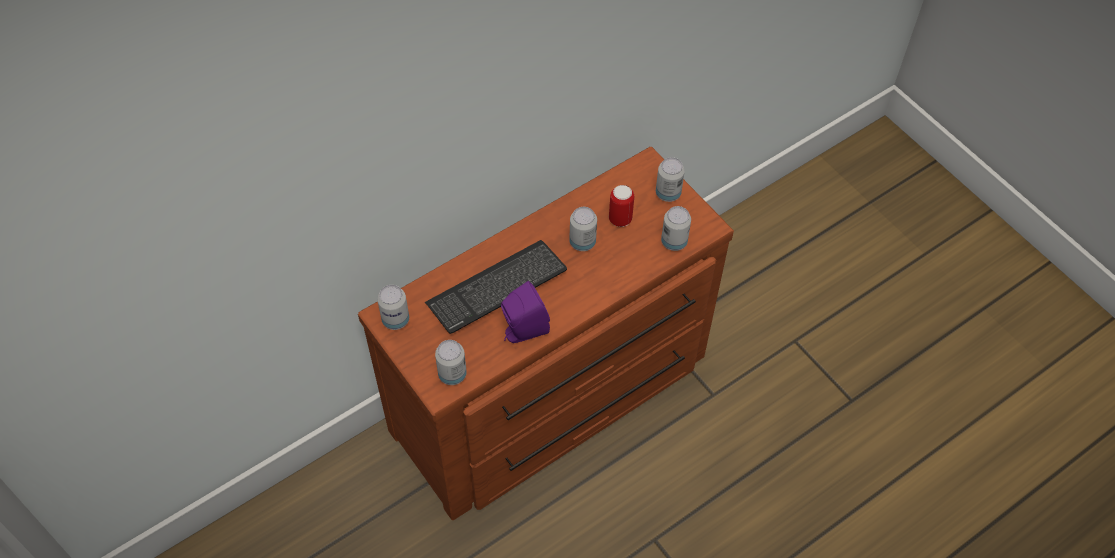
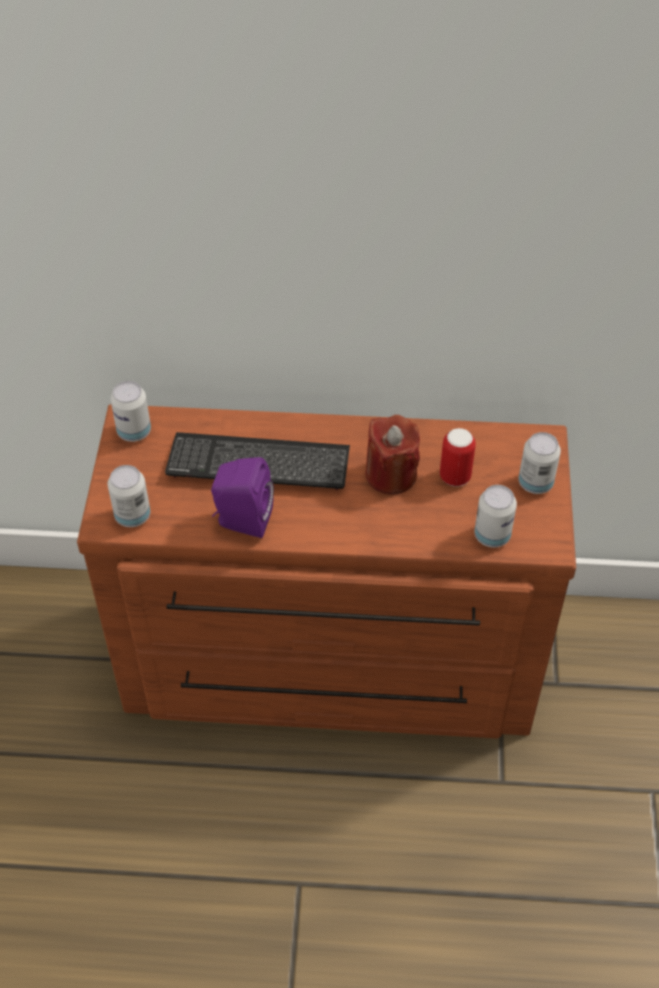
camera: 40 degrees right, 5 degrees down
(582, 242) = (391, 474): can -> red candle

